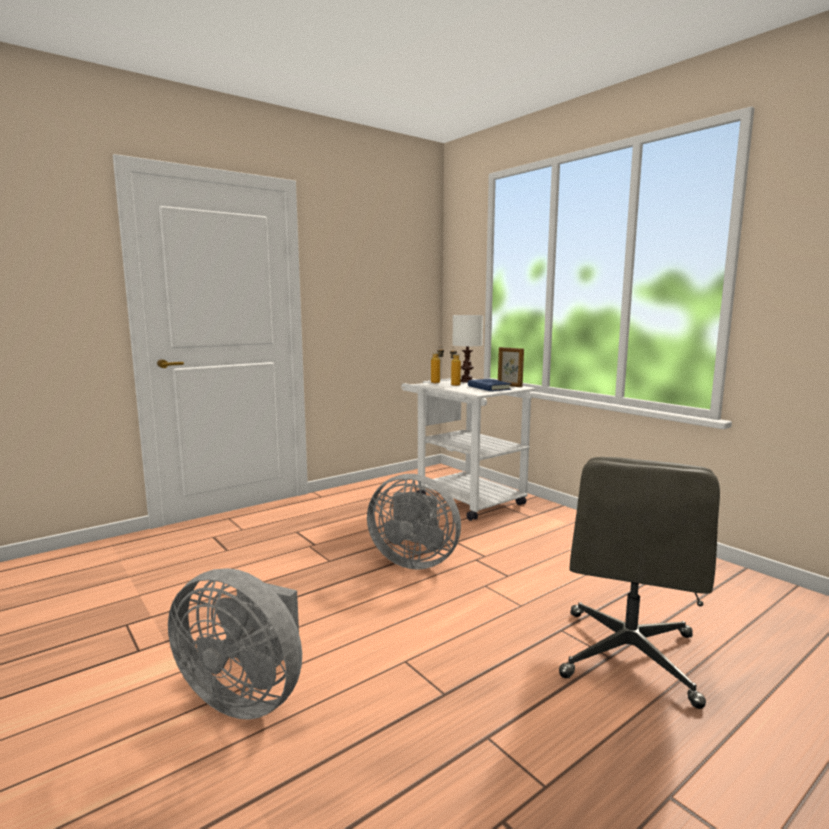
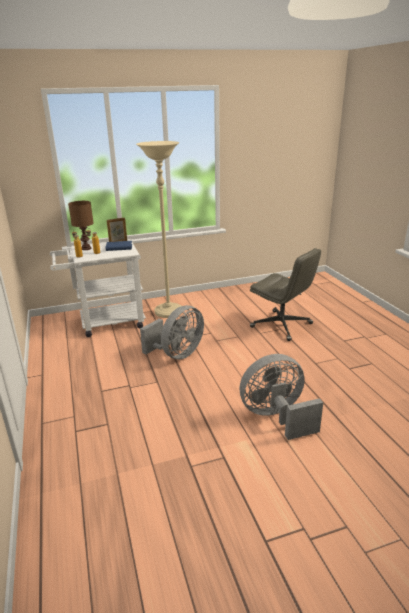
camera: 70 degrees left, 15 degrees up
(246, 695) = (276, 417): grey fan -> grey fan turned 150 degrees counterclockwise
(467, 381) = (86, 248): white table lamp -> brown table lamp
(542, 529) = (168, 312): none -> beige floor lamp

